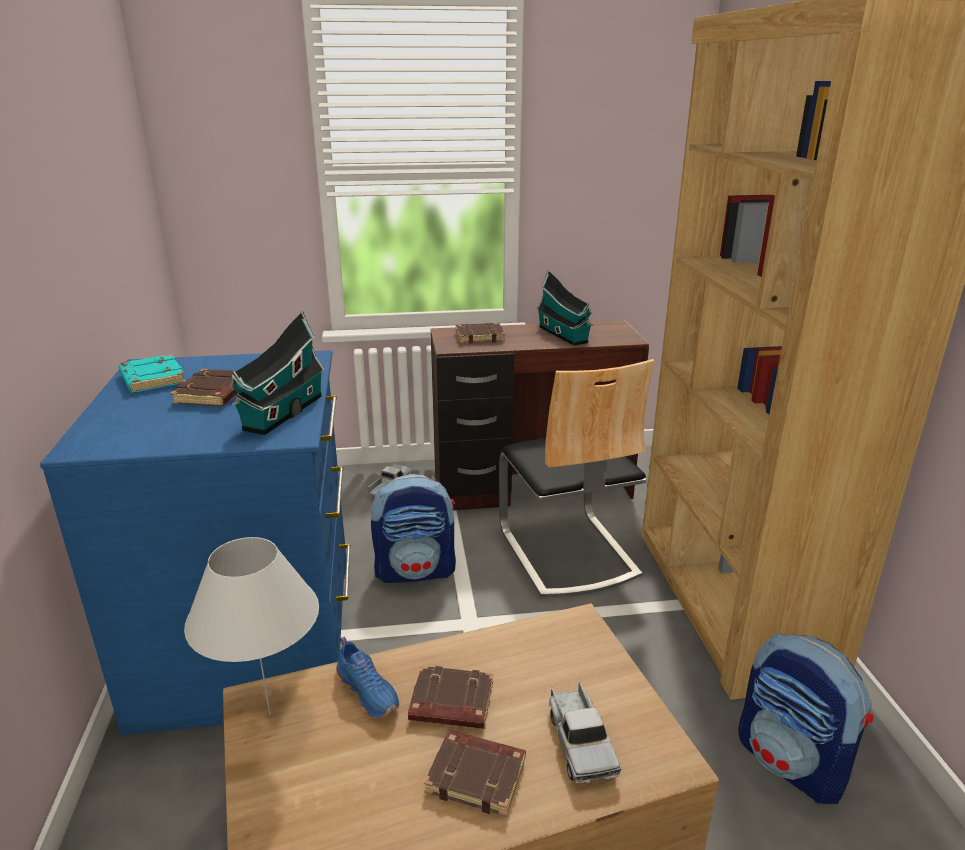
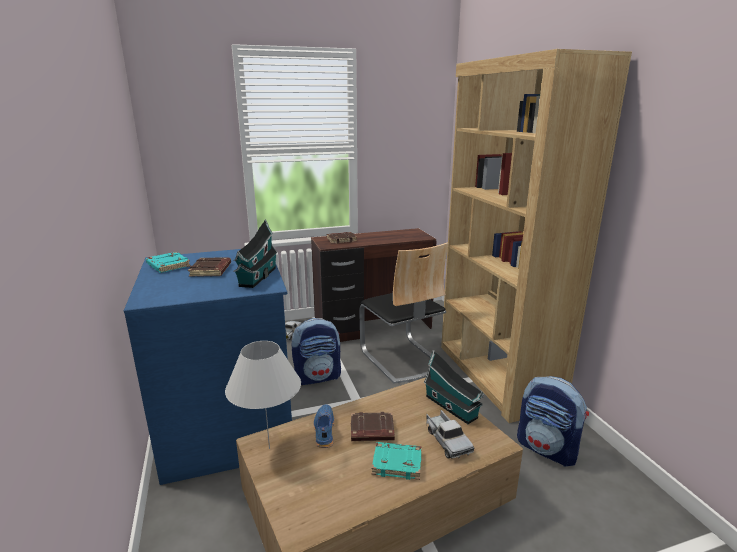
camera: 10 degrees left, 5 degrees down
(369, 692) = (323, 431): blue shoe -> blue shoe turned 135 degrees counterclockwise
(477, 776) = (397, 463): brown book -> turquoise book
(564, 335) = (388, 237): toy house -> toy house (452, 408)

